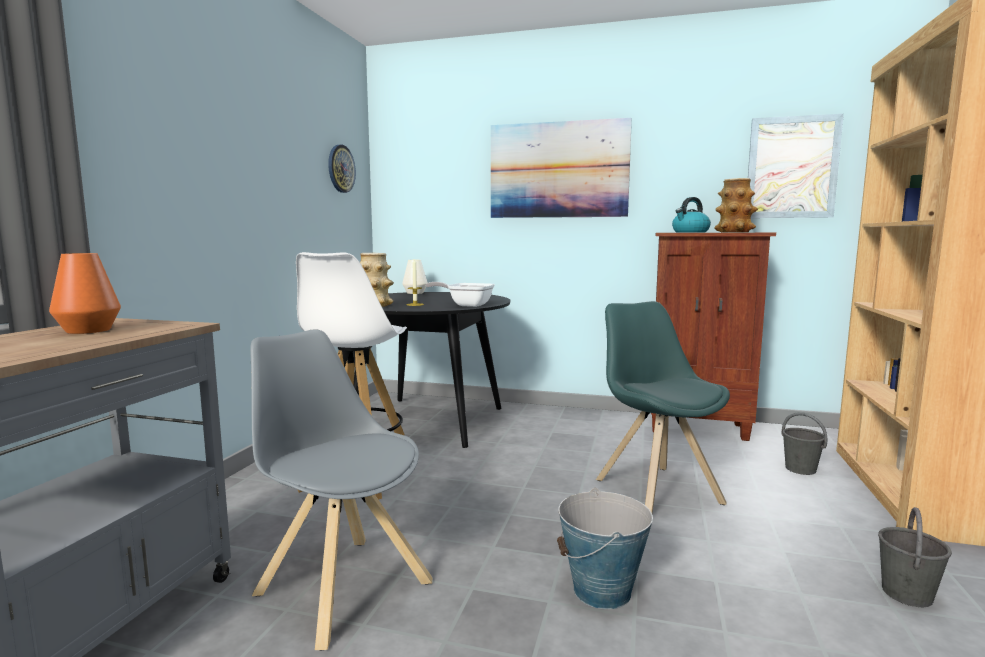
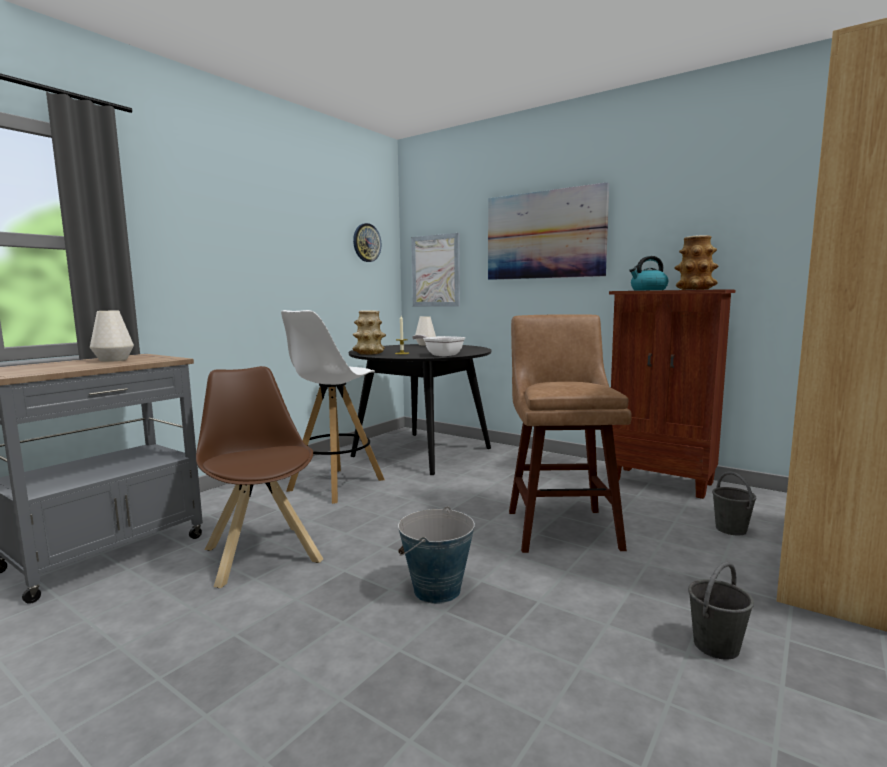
camera: 20 degrees right, 0 degrees up
(88, 330) = (113, 360): orange vase -> white vase
(341, 585) = (262, 553): grey chair -> brown chair
(656, 491) = (561, 527): turquoise chair -> brown stool
(792, 168) = (770, 221): picture -> picture (436, 271)

